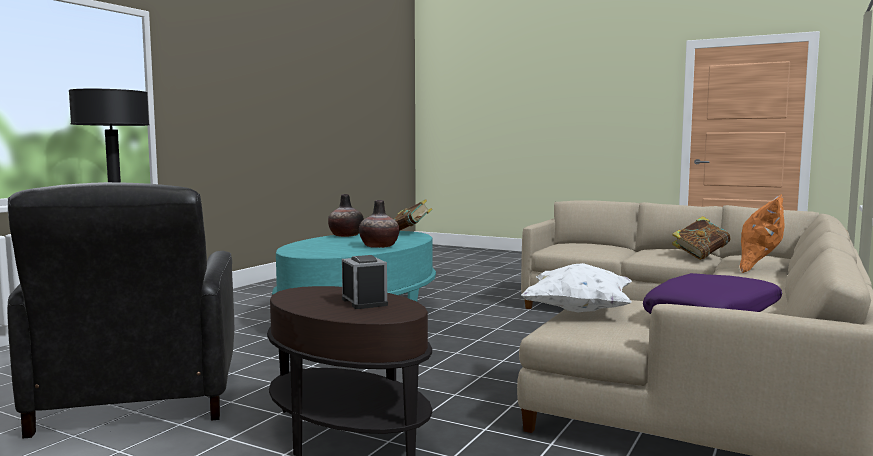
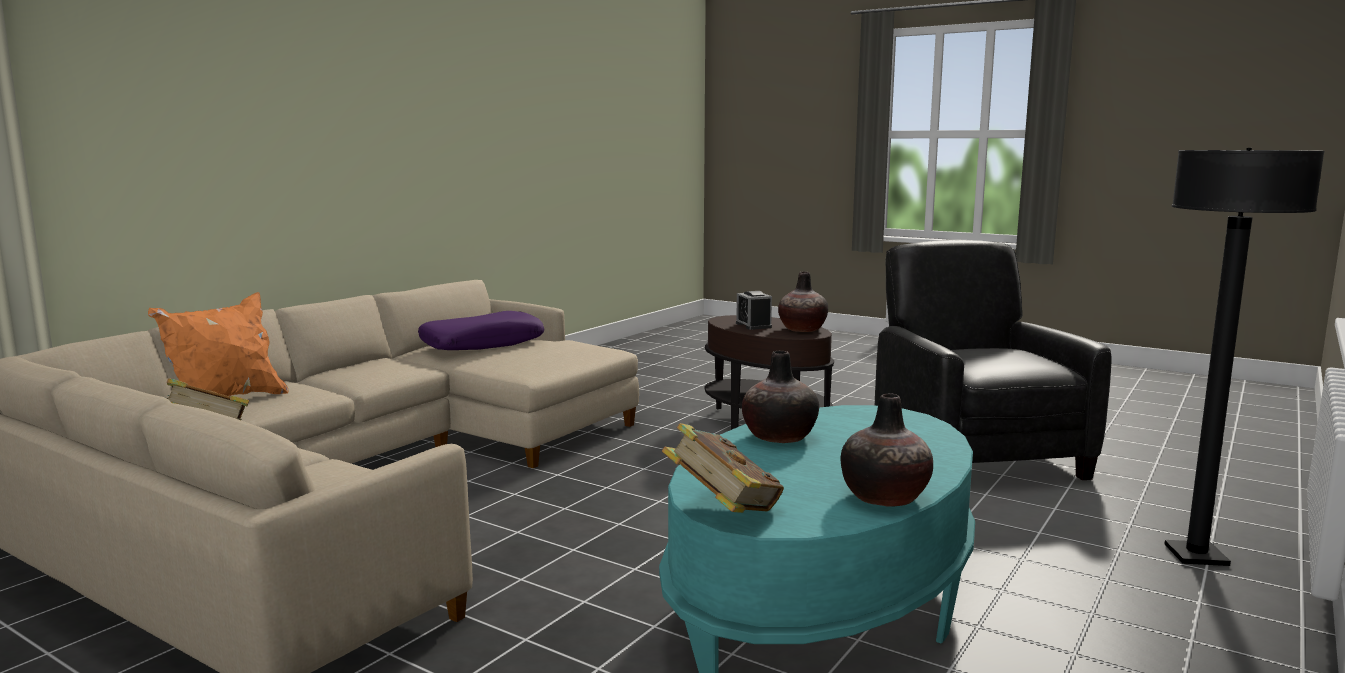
camera: 175 degrees left, 5 degrees up
(304, 297) = (802, 329): none -> vase
(578, 311) = (569, 362): white pillow -> none

